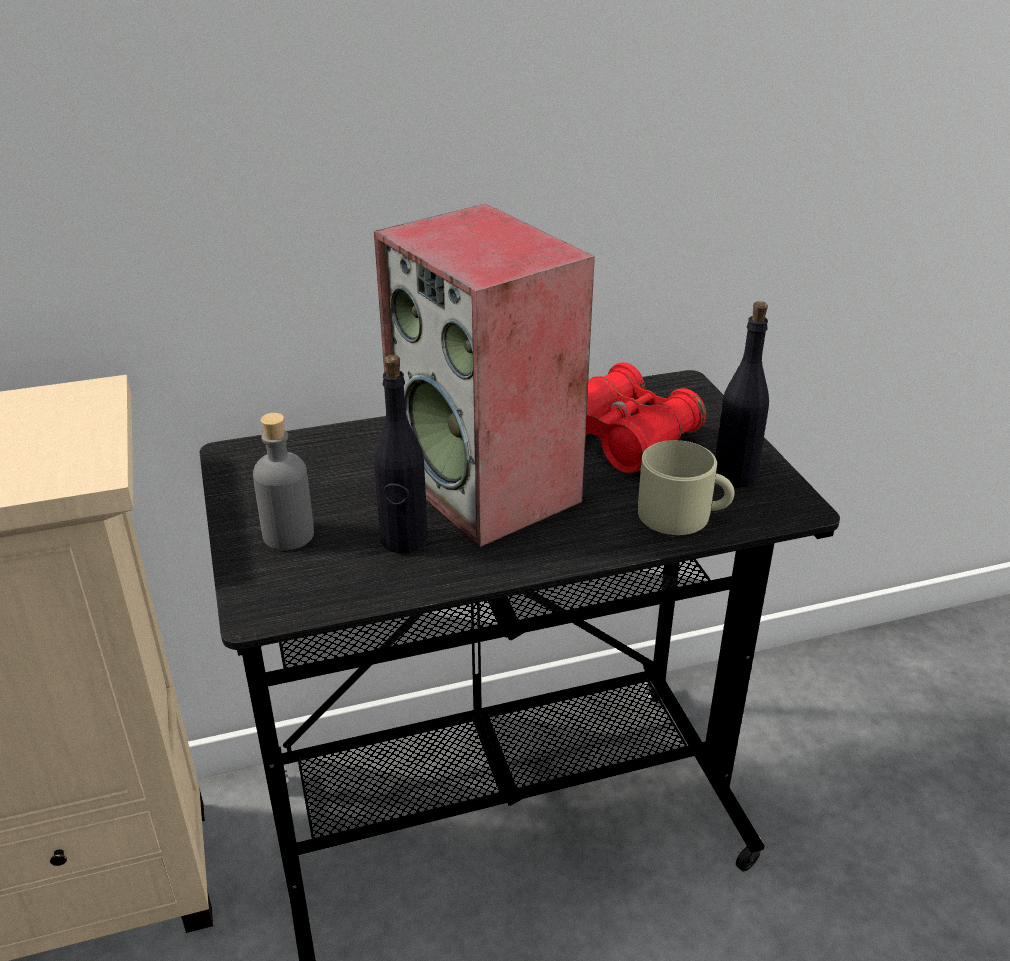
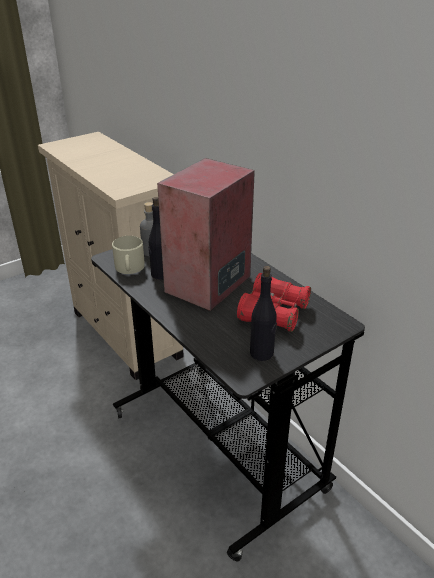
camera: 70 degrees right, 0 degrees up
(683, 515) = (216, 341): beige mug -> beige mug (129, 268)

